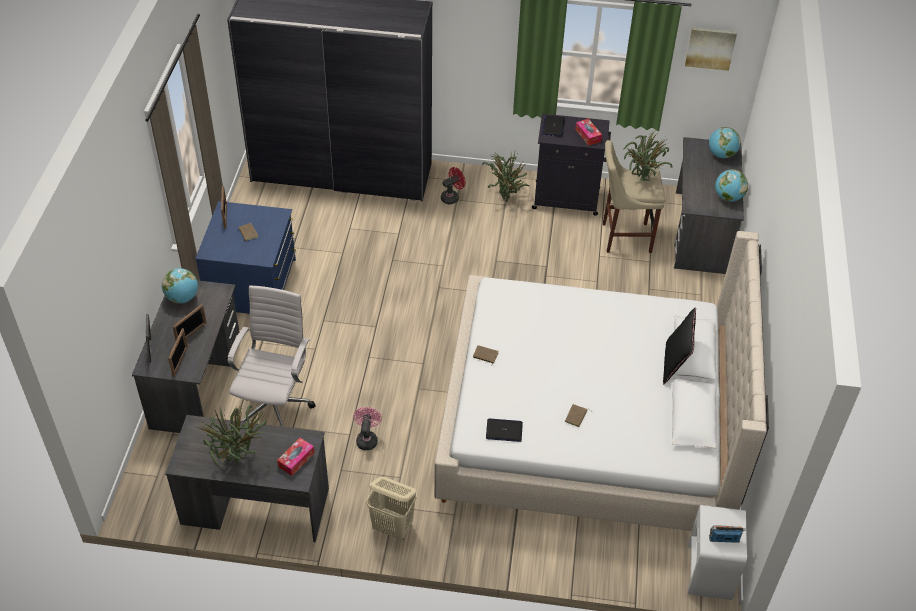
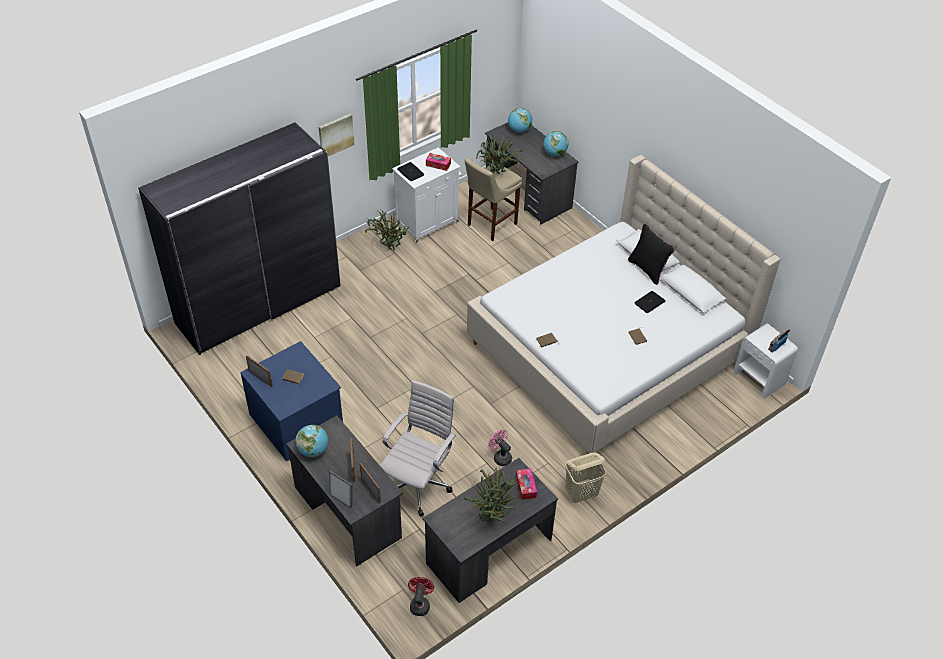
camera: 45 degrees left, 0 degrees up
(275, 406) = (419, 483): white office chair -> white office chair turned 60 degrees clockwise
(452, 197) = (355, 270): red fan -> red fan (420, 604)
(504, 430) = (612, 375): laptop -> laptop (649, 302)
(567, 198) = (428, 223): black cabinet -> white cabinet
(710, 48) = (487, 57): picture -> picture (335, 135)

